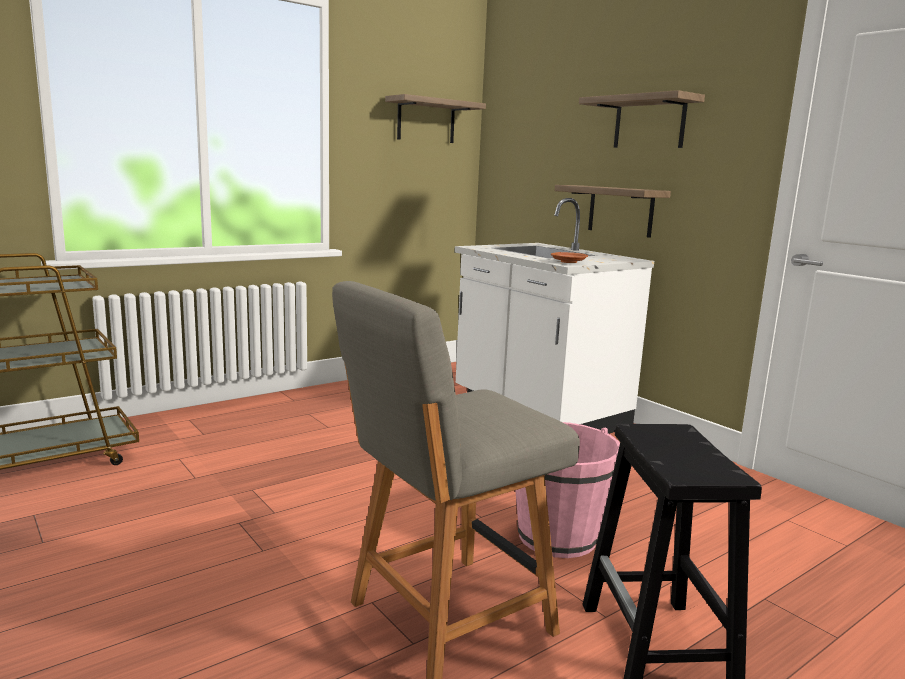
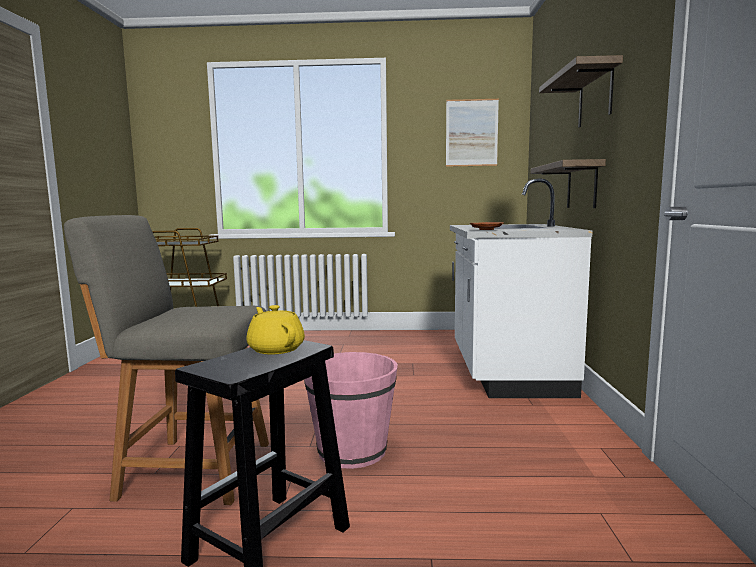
camera: 40 degrees right, 5 degrees down
(426, 121) = (471, 133): shelf -> picture
(666, 439) = (276, 349): none -> yellow teapot

